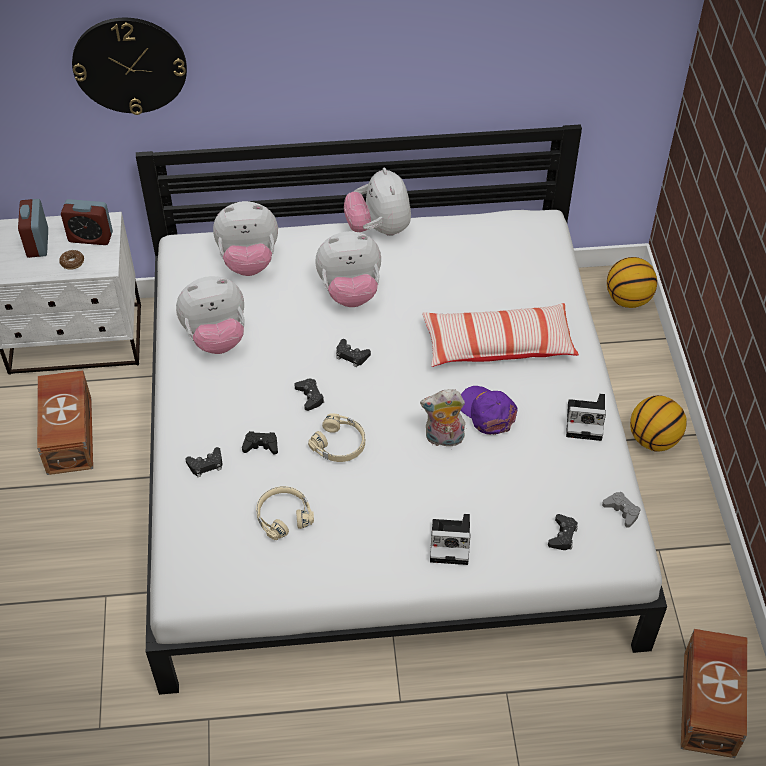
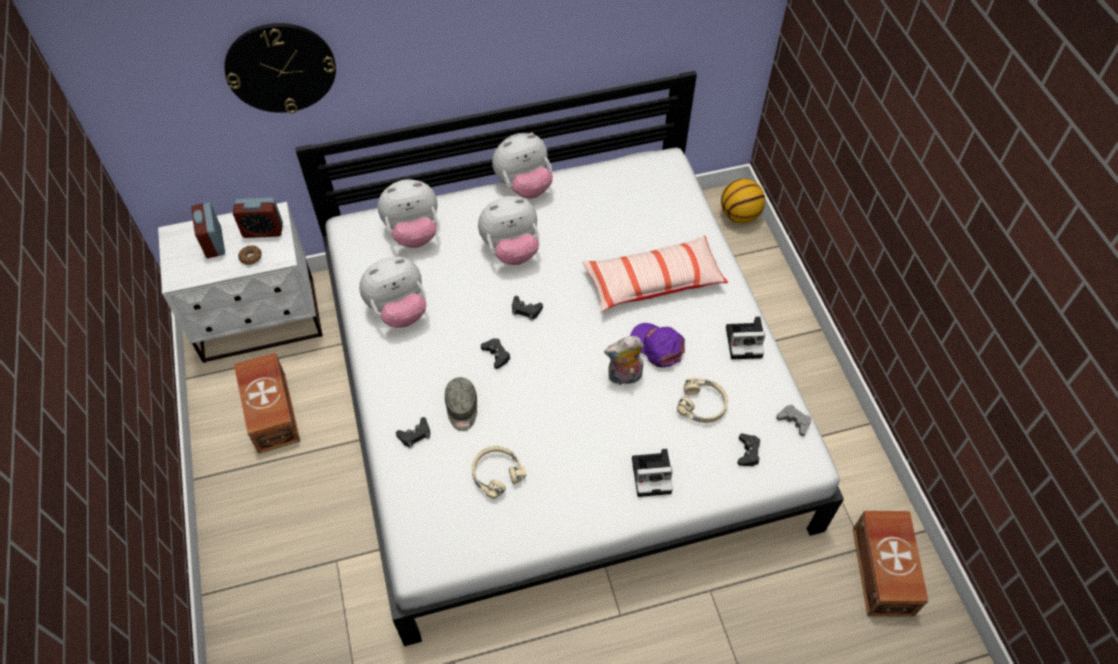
camera: 10 degrees left, 5 degrees up
(261, 445) = (462, 408): black game controller -> grey cap
(340, 444) = (533, 396): beige headphones -> beige headphones (702, 405)
(379, 229) = (524, 186): plush toy -> plush toy turned 90 degrees counterclockwise
(653, 439) = (787, 339): basketball -> none

